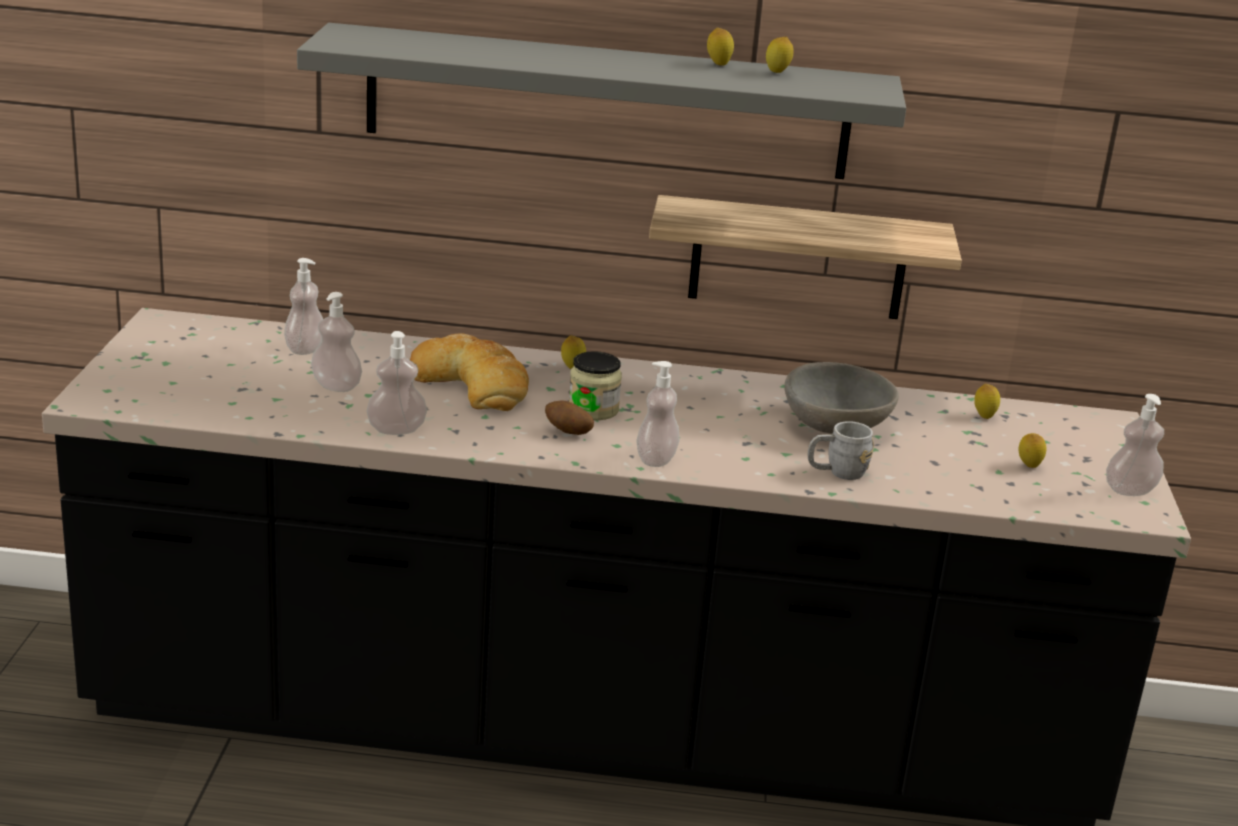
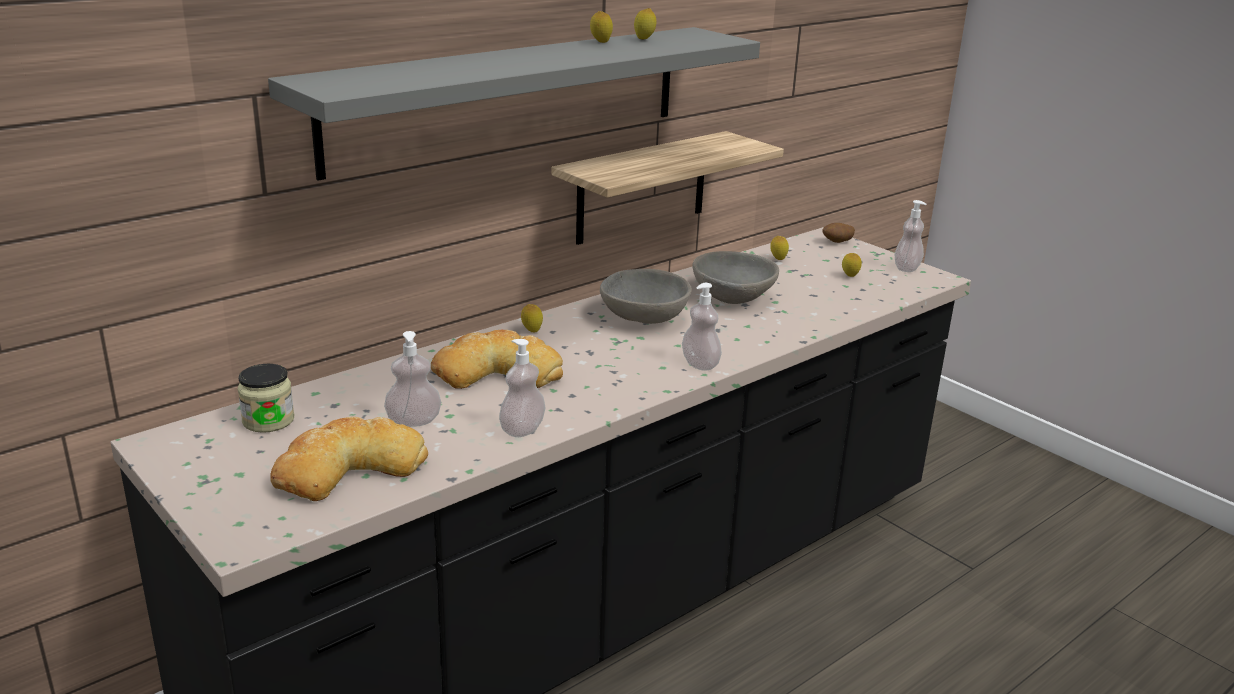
camera: 45 degrees left, 0 degrees up
(231, 393) = (348, 468): none -> bread
(304, 349) = (328, 406): soap dispenser -> none
(568, 432) = (621, 374): potato -> potato (837, 242)
(593, 409) = (602, 352): jar -> jar (268, 420)
(698, 402) = (643, 318): none -> grey bowl
(837, 472) = (790, 323): grey mug -> none

